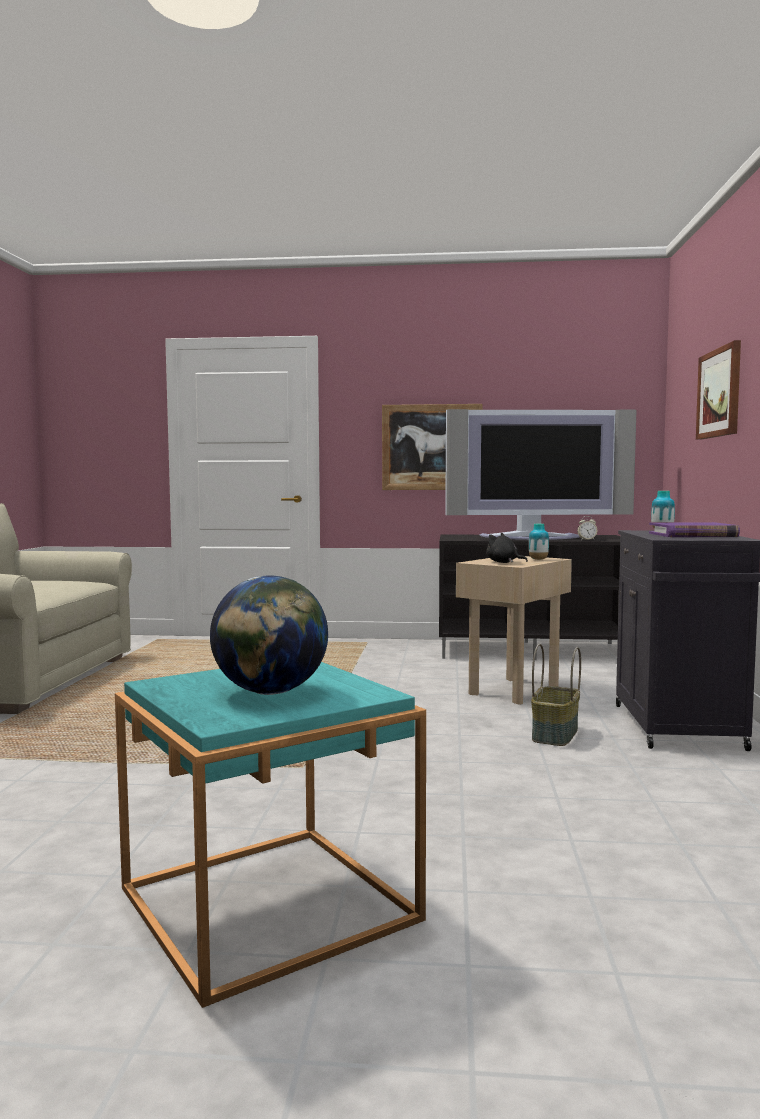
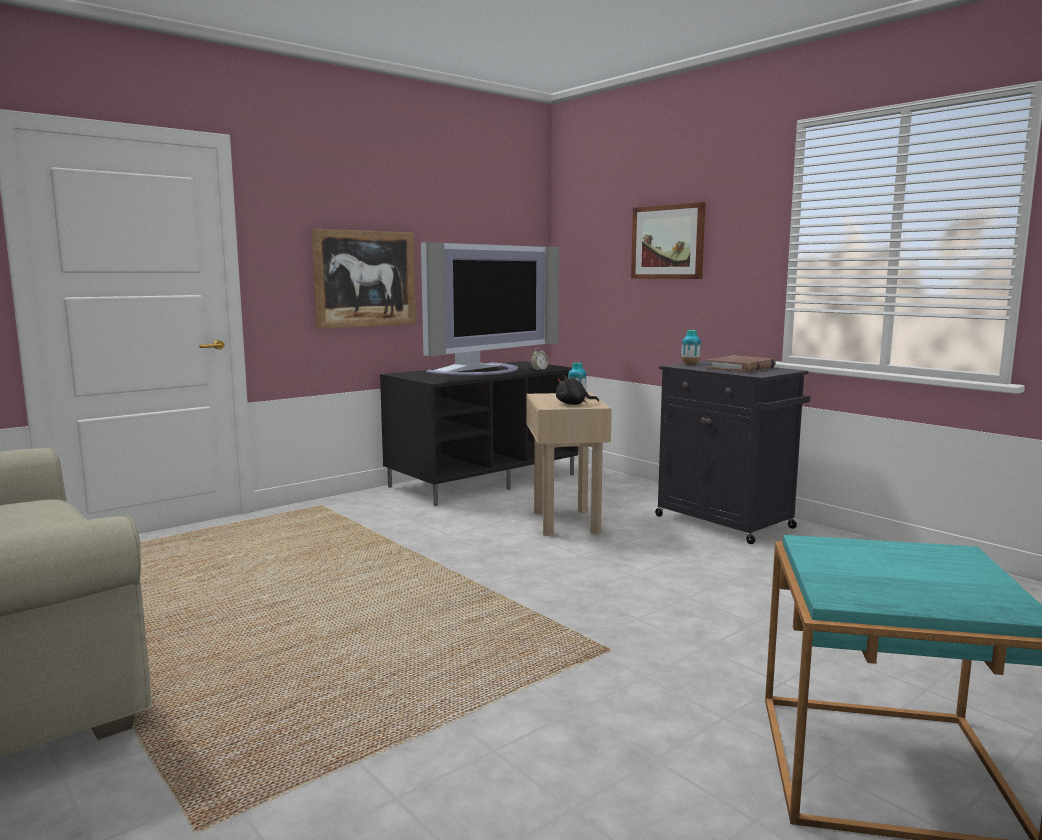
camera: 45 degrees left, 5 degrees up
(270, 692) = (923, 575): globe -> none
(556, 735) = (683, 552): basket -> none
(692, 535) = (741, 368): purple book -> brown book

